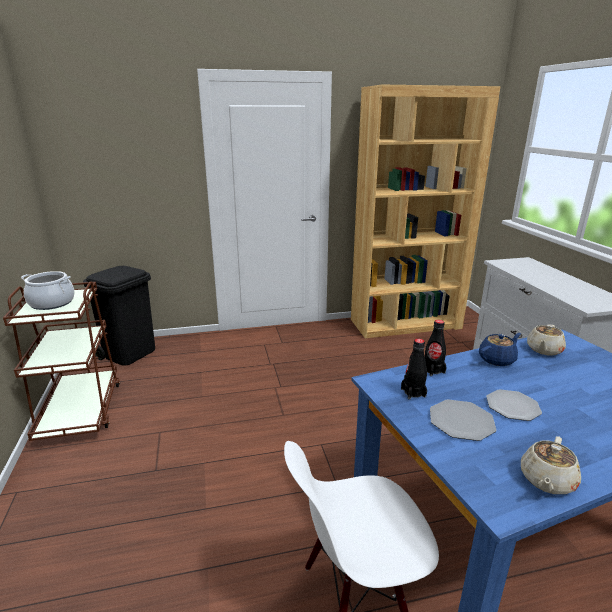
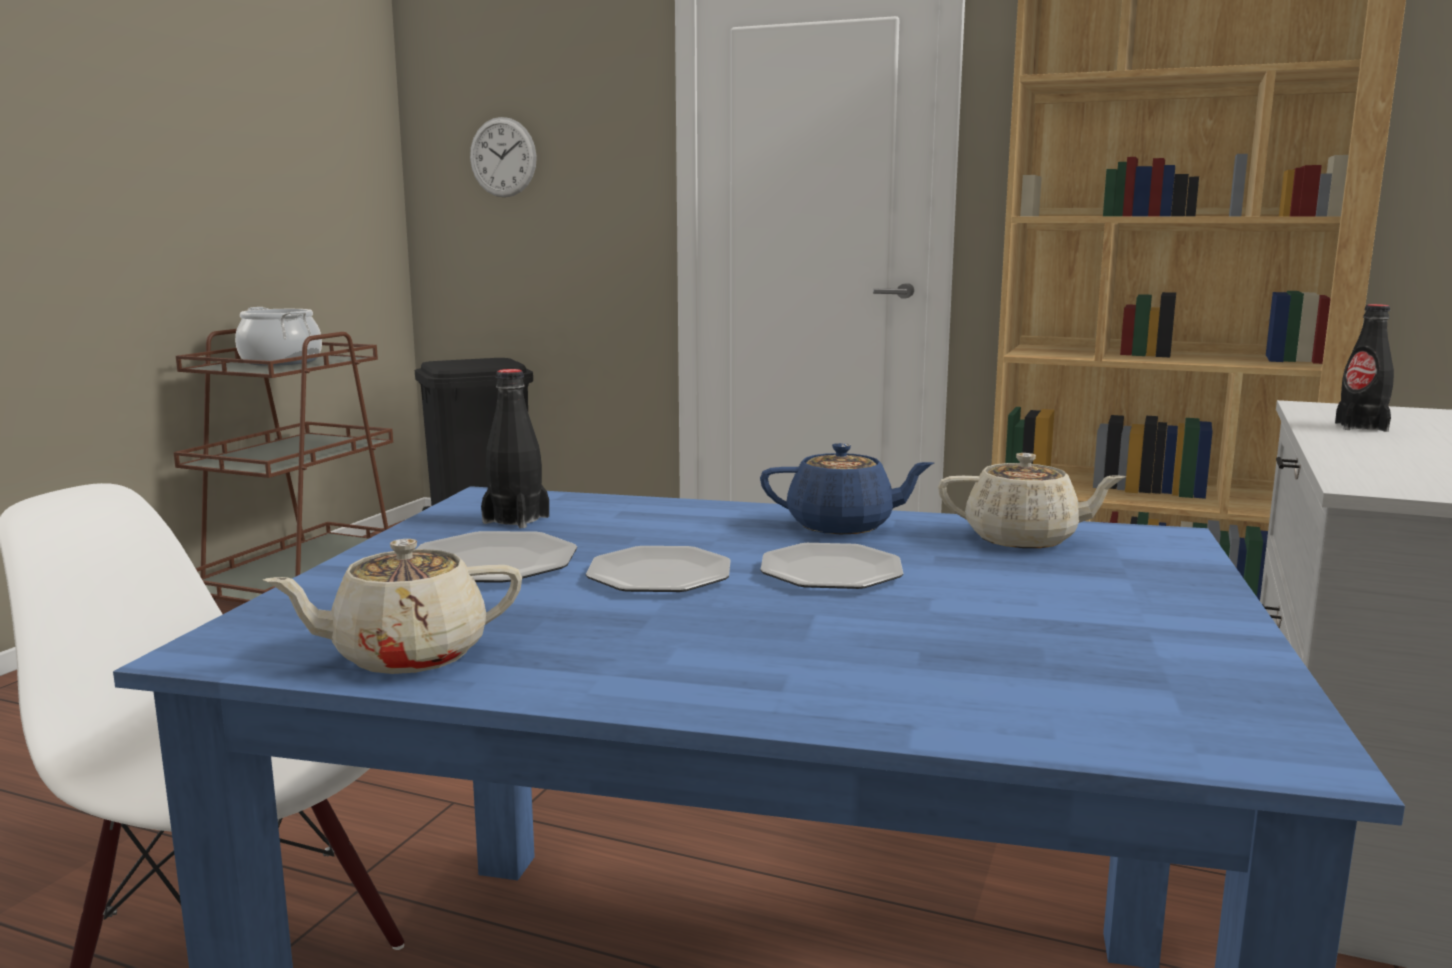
camera: 35 degrees right, 10 degrees down
(104, 165) = (503, 157): none -> wall clock
(433, 370) = (645, 508): black bottle -> black bottle (1361, 427)
(542, 386) = (832, 572): none -> plate
(544, 350) = (1024, 539): beige teapot -> beige teapot turned 150 degrees counterclockwise

